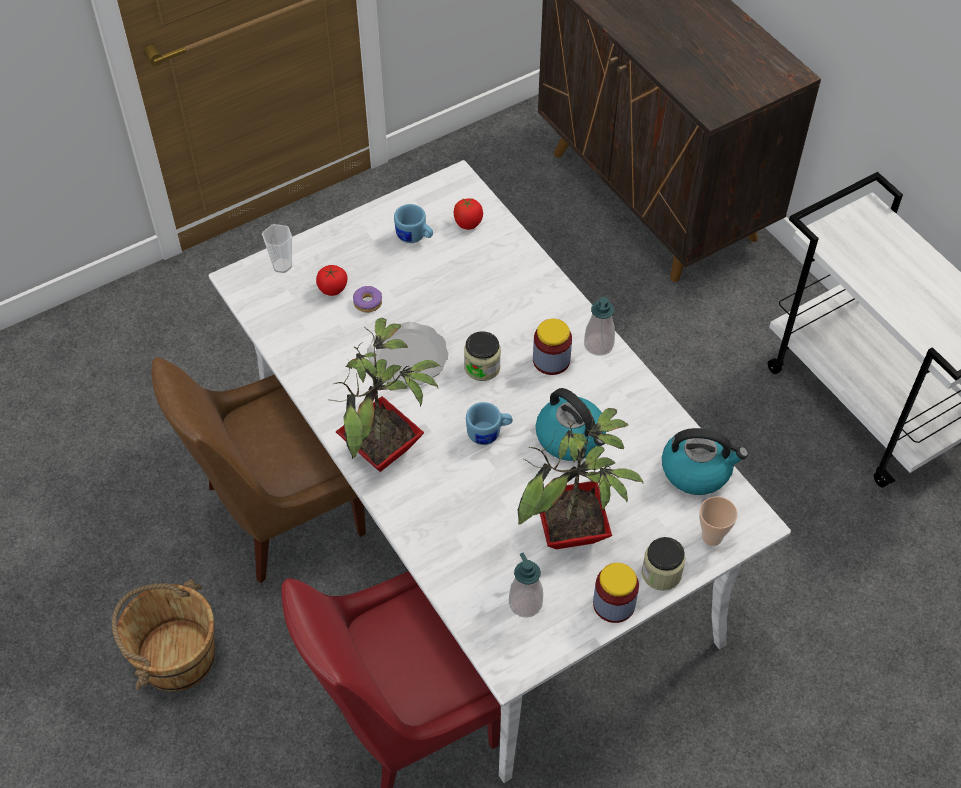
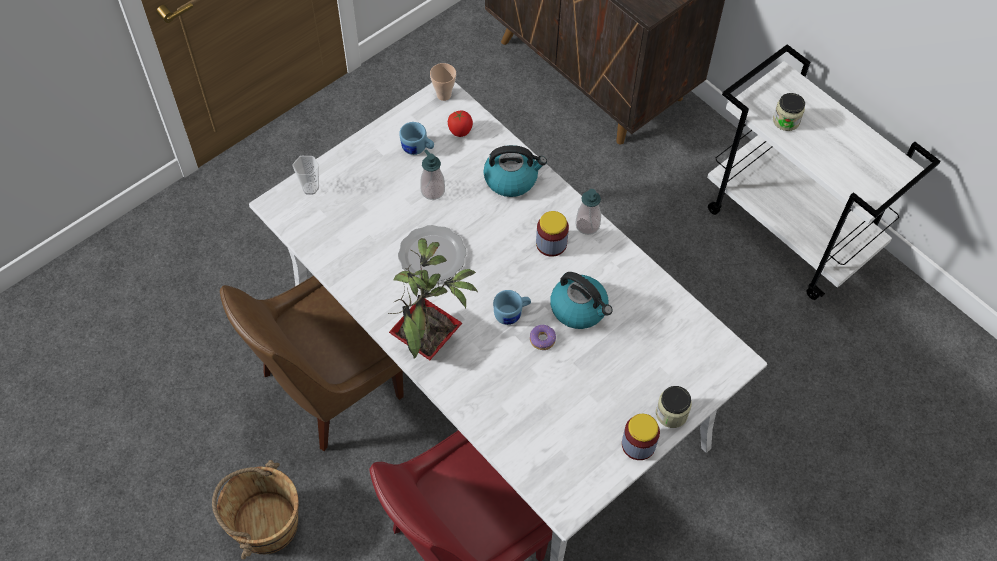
camera: 10 degrees left, 5 degrees up
(332, 288) = (357, 203): tomato -> none
(368, 303) = (390, 212): donut -> donut (542, 339)
(482, 367) = (495, 257): jar -> jar (786, 120)
(525, 603) = (568, 454): soap dispenser -> soap dispenser (433, 191)
(571, 534) = (594, 390): potted plant -> none
(697, 470) = (685, 322): kettle -> kettle (511, 179)
(712, 536) = (706, 377): cup -> cup (444, 95)

